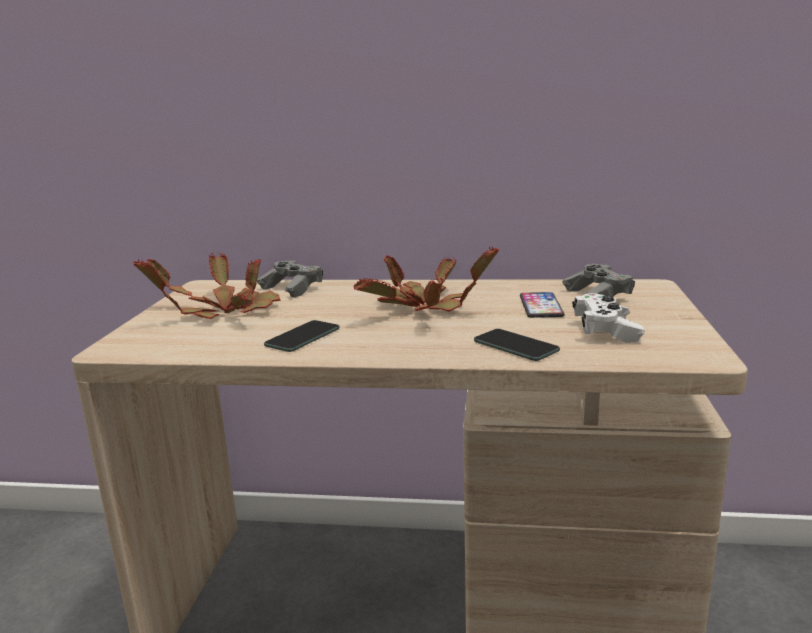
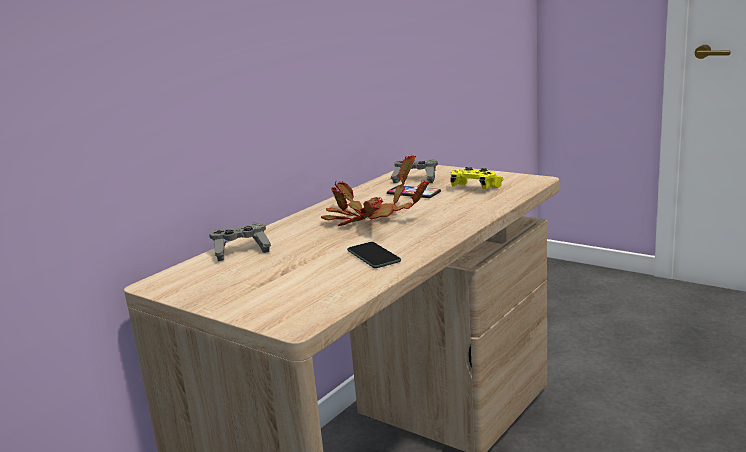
camera: 60 degrees left, 0 degrees up
(222, 311) = (260, 279): potted plant -> none
(515, 346) = (472, 208): phone -> none
(605, 331) = (475, 188): white game controller -> yellow game controller

